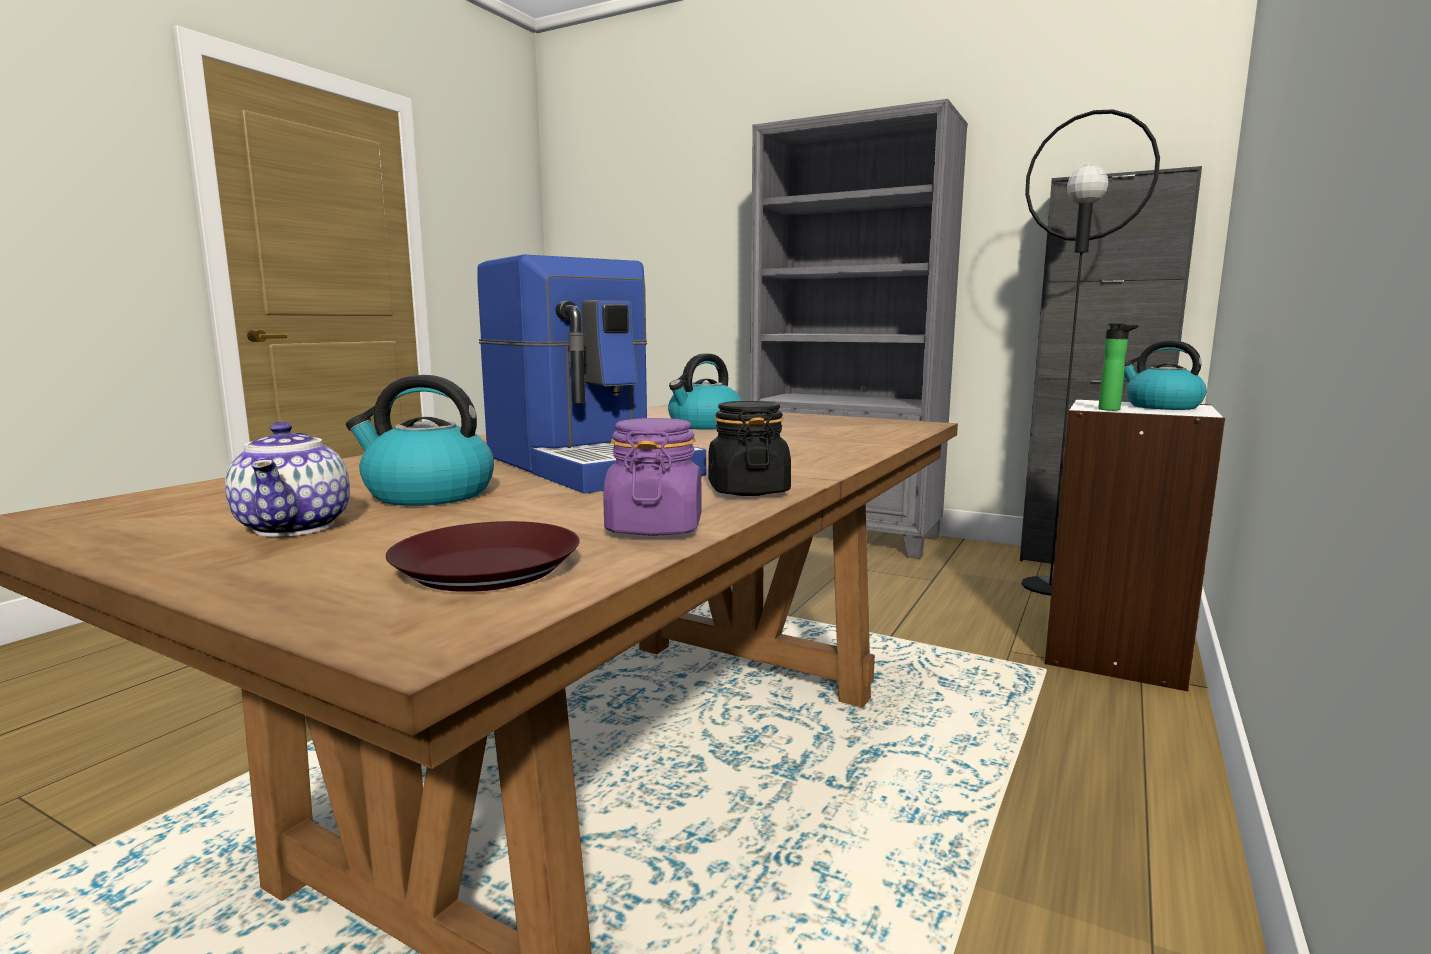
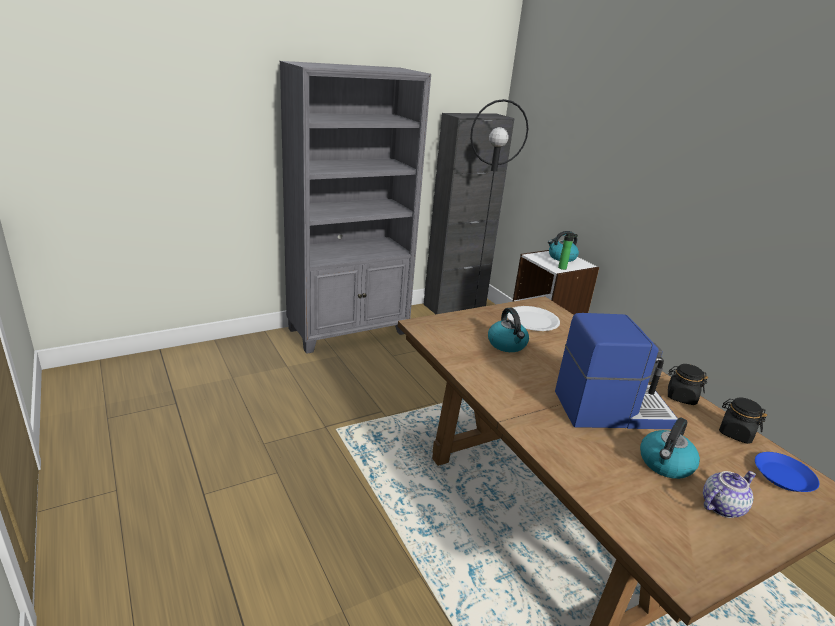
camera: 60 degrees left, 15 degrees up
(297, 527) = (721, 506): teapot -> teapot turned 45 degrees counterclockwise
(488, 569) = (783, 476): brown plate -> blue plate
(654, 528) = (735, 433): purple jar -> black jar
(832, 425) = (532, 320): none -> white plate

